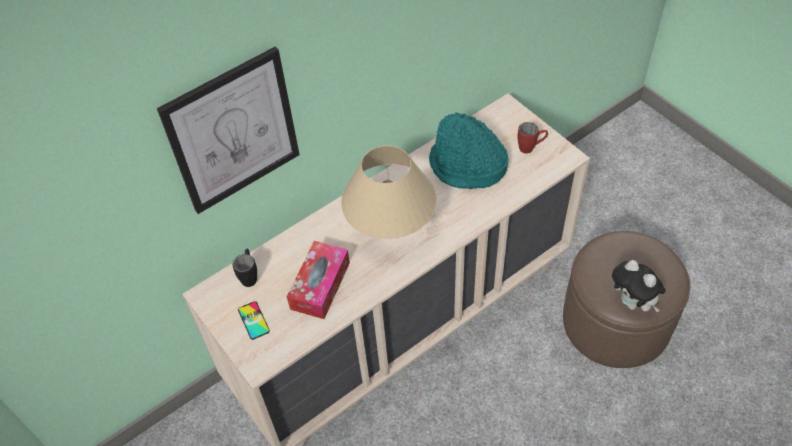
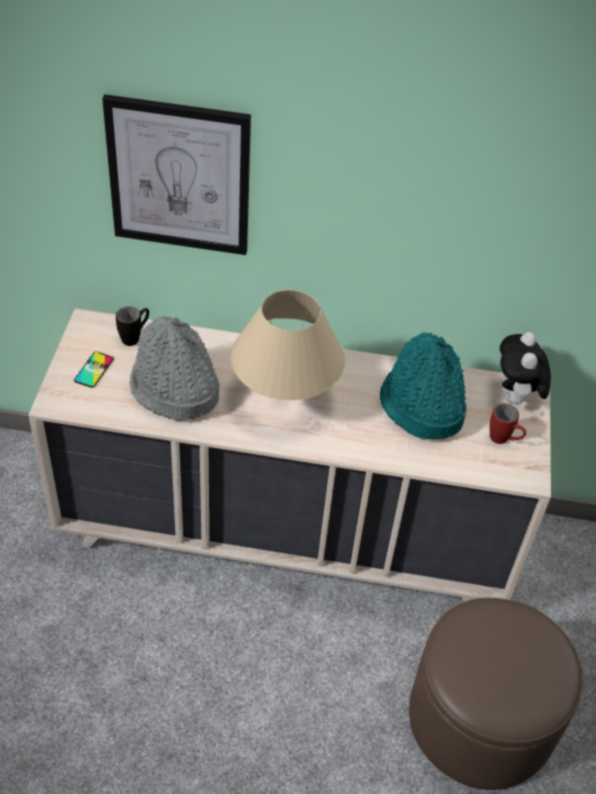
camera: 40 degrees right, 5 degrees down
(320, 285) = (173, 389): tissue box -> grey hat
(633, 303) = (469, 686): plush toy -> plush toy (515, 398)

